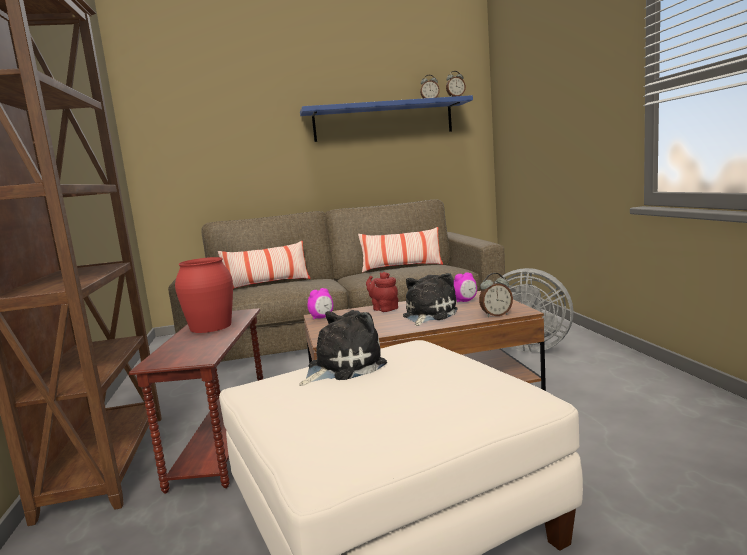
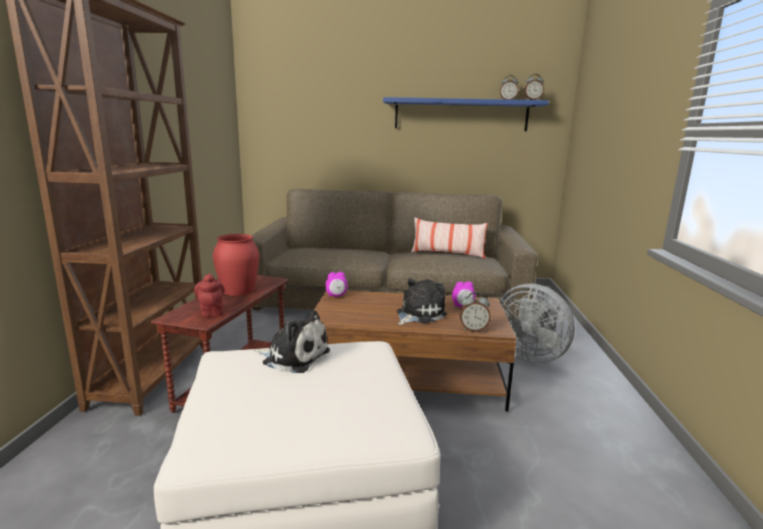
camera: 15 degrees right, 5 degrees up
(267, 284) = (329, 249): pillow -> none
(342, 367) = (293, 357): plush toy -> plush toy turned 45 degrees clockwise
(383, 309) = (390, 298): red teapot -> red teapot (211, 311)

